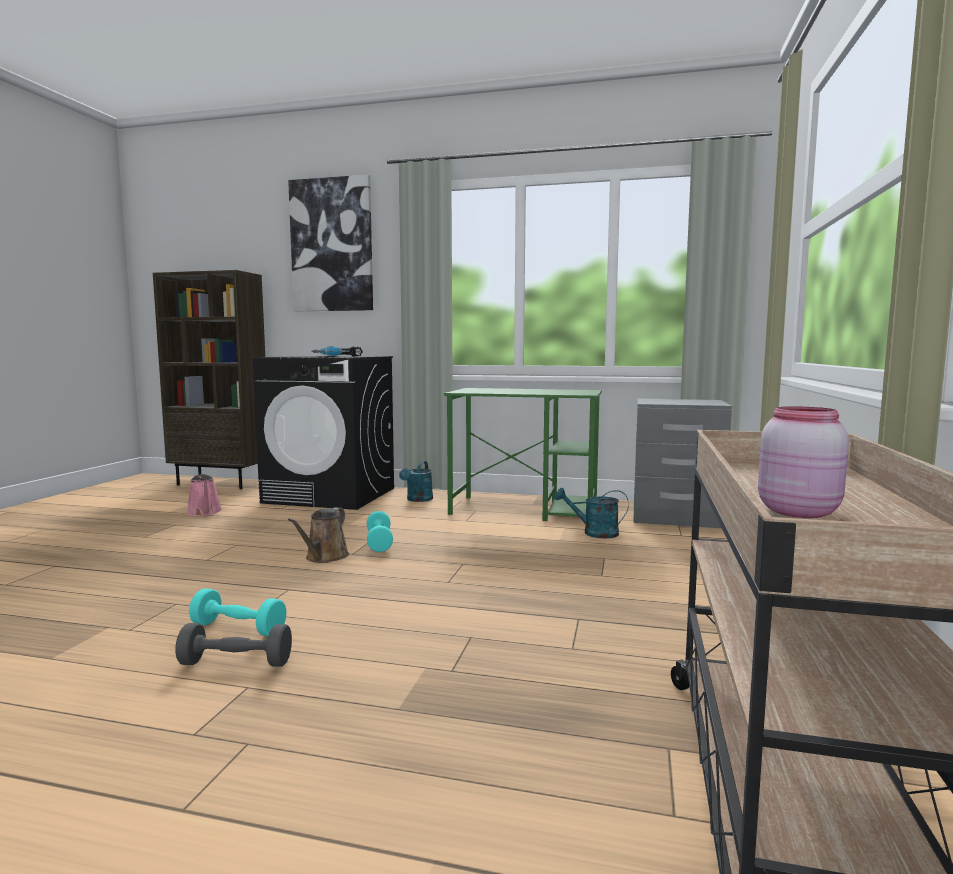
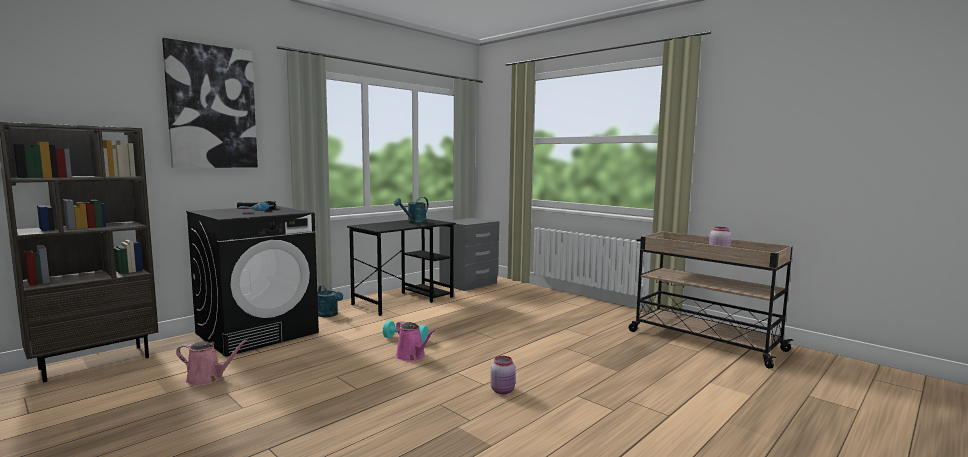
camera: 60 degrees left, 0 degrees up
(236, 663) = (548, 395): grey dumbbell -> none
(238, 628) = (503, 390): turquoise dumbbell -> pink jar
(324, 557) = (412, 356): brown watering can -> pink watering can
(525, 509) = (404, 300): green desk -> black desk
(594, 533) = (467, 300): turquoise watering can -> turquoise watering can (414, 223)

